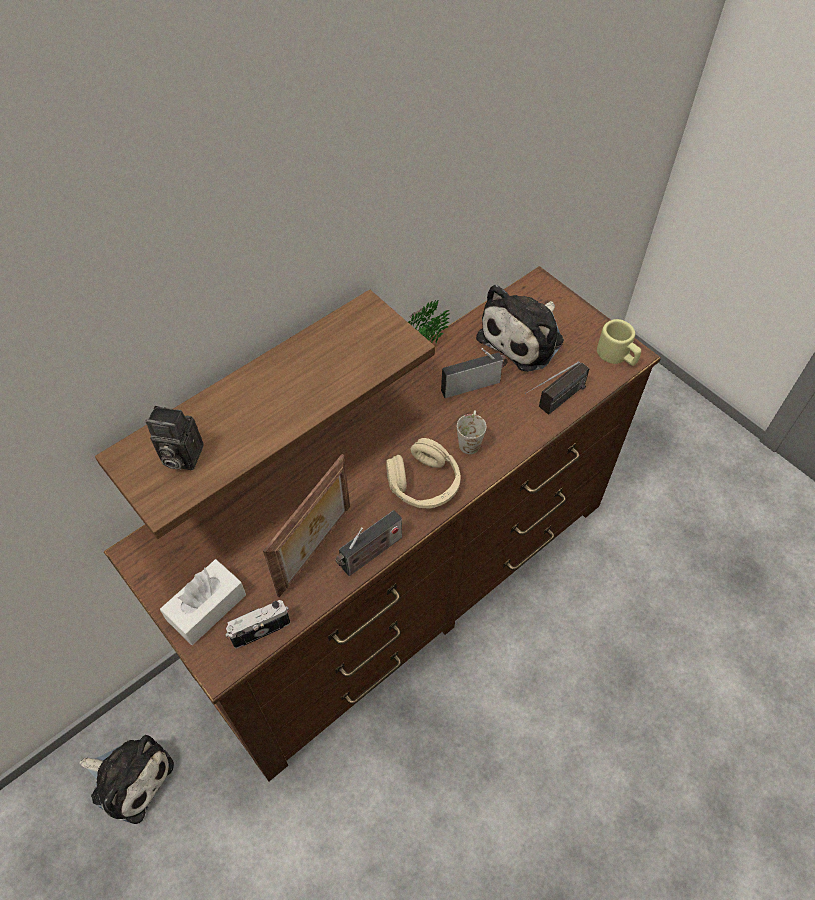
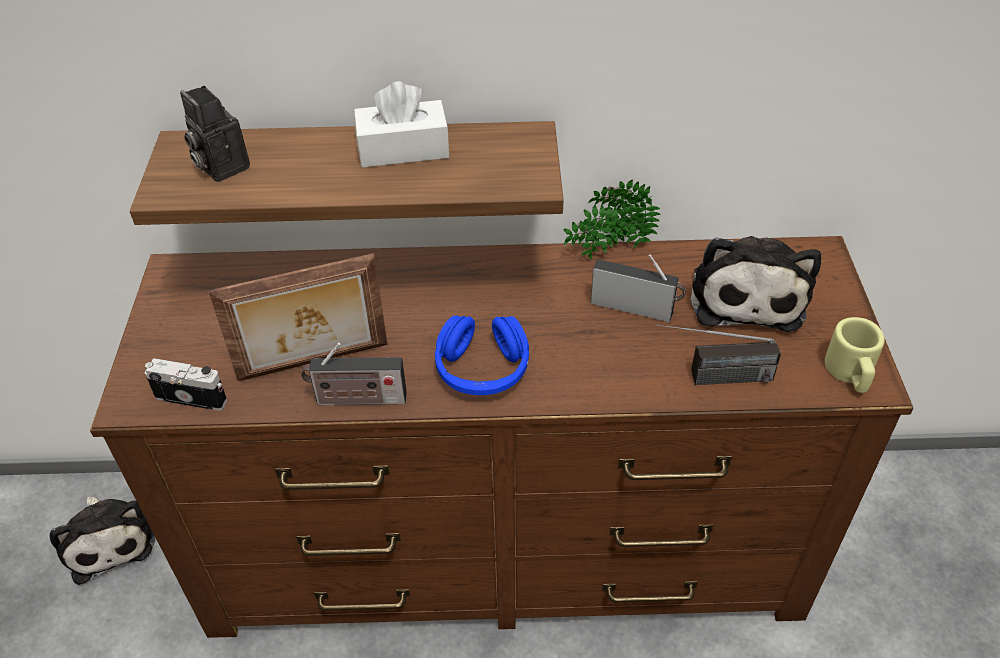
camera: 40 degrees right, 10 degrees down
(207, 608) = (172, 349): white tissue box -> white tissue box (403, 149)
(424, 483) = (482, 369): beige headphones -> blue headphones
(470, 439) = (576, 357): white mug -> none
(524, 337) = (746, 294): plush toy -> plush toy turned 75 degrees counterclockwise

